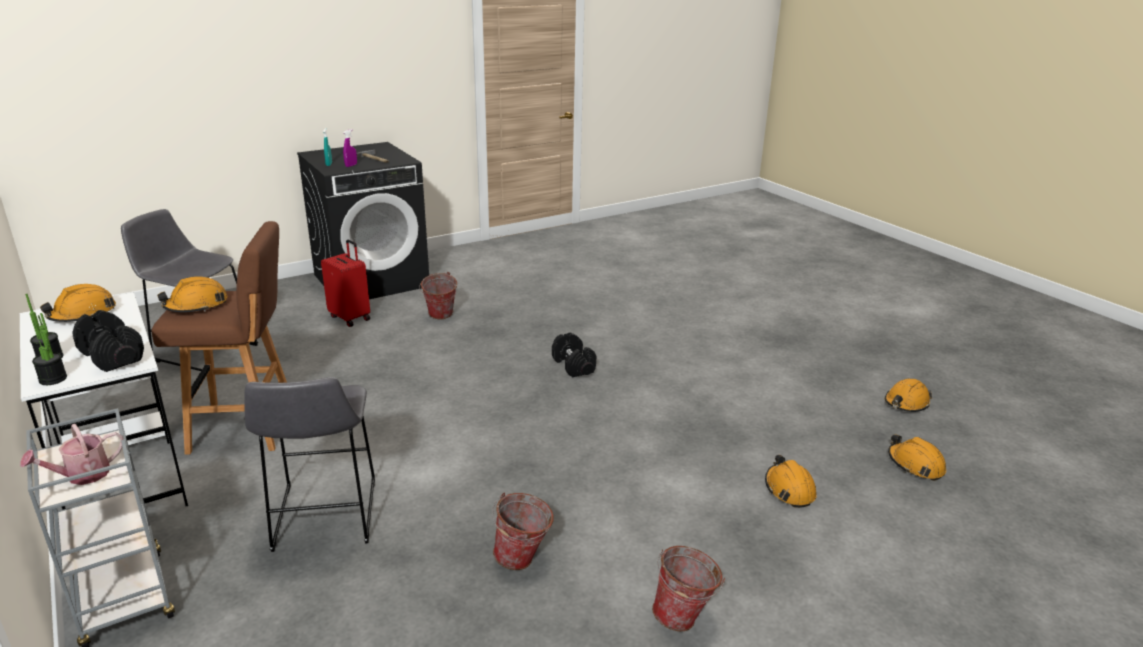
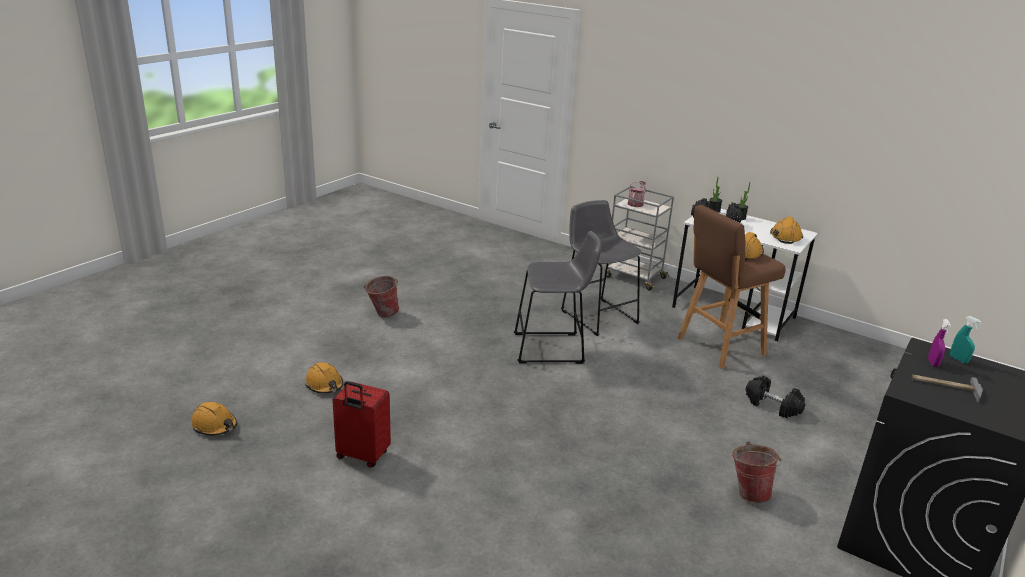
camera: 155 degrees right, 0 degrees up
(202, 351) = (862, 391): grey stool -> grey stool (553, 348)
(351, 317) = (826, 463): red suitcase -> red suitcase (362, 456)
(523, 560) = (476, 319): bucket -> none
(574, 366) = (549, 458): black dumbbell -> black dumbbell (772, 406)
(906, 403) = (191, 496): orange hard hat -> none

